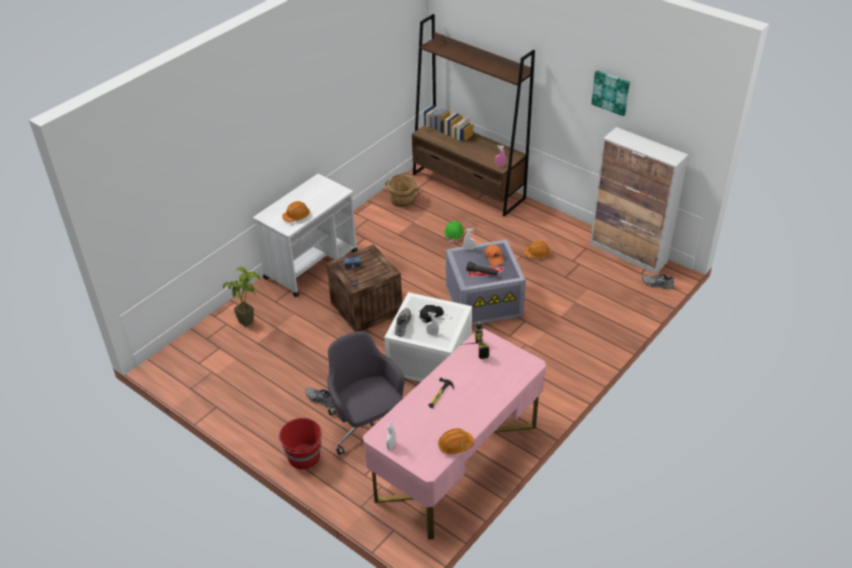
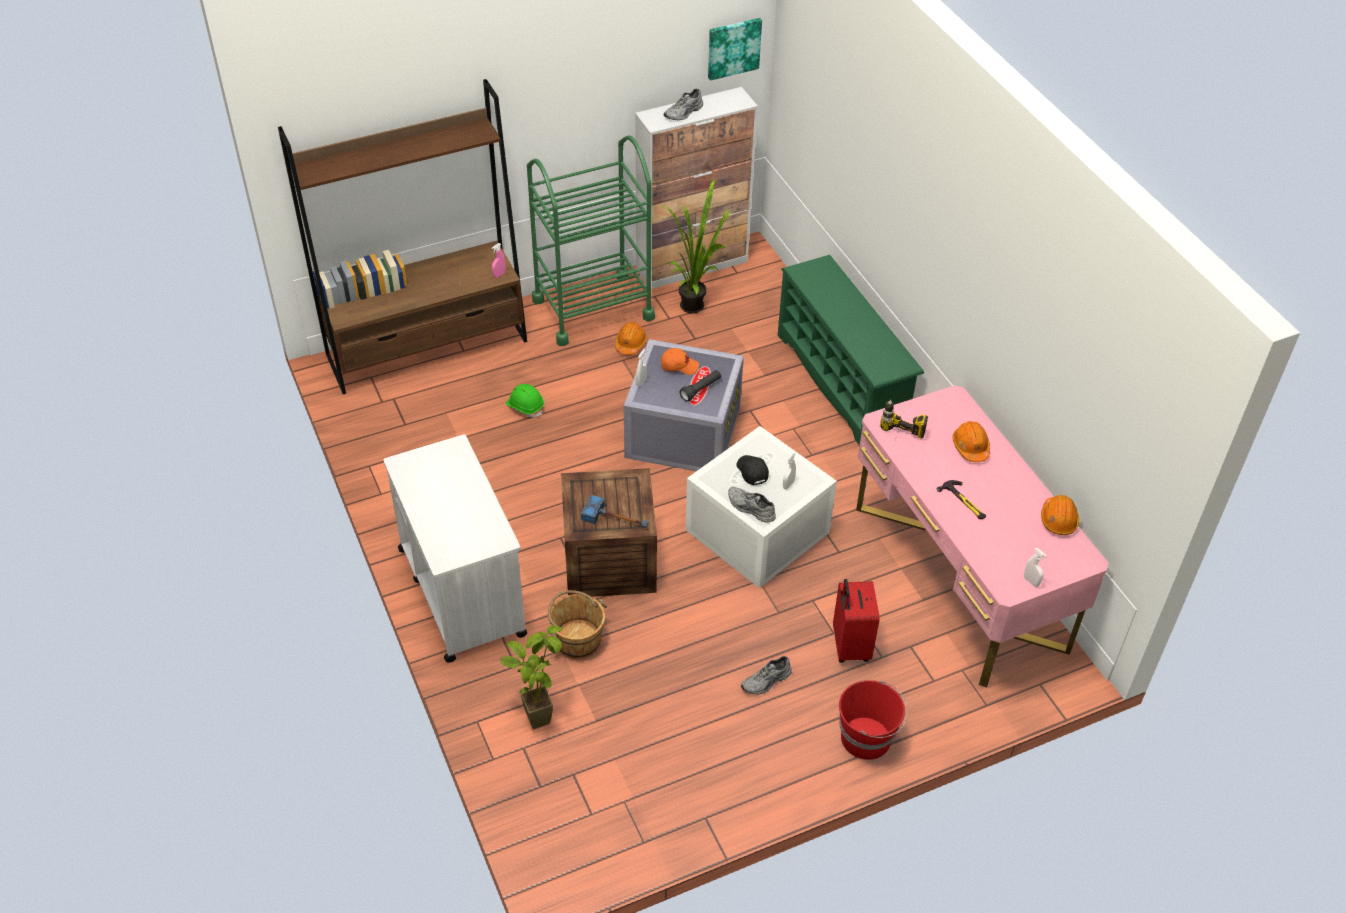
camera: 65 degrees left, 5 degrees up
(296, 216) = (476, 520): orange hard hat -> orange hard hat (970, 447)
(367, 427) = (849, 646): grey office chair -> red suitcase
(403, 200) = (395, 429): brown bucket -> brown bucket (577, 639)
(552, 229) = (593, 309): none -> green cart
(584, 353) = (842, 383): none -> green shoe rack
(595, 267) = (696, 304): none -> potted plant
(611, 92) = (615, 70): picture -> picture (733, 47)
(657, 284) = (767, 269): grey shoe -> grey shoe (684, 113)

